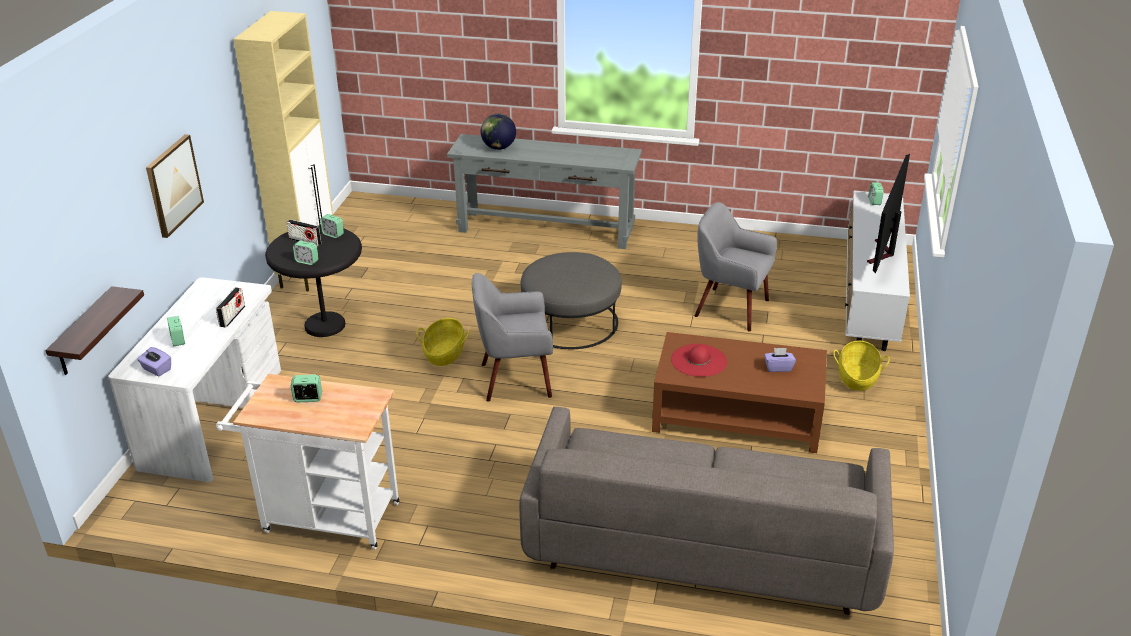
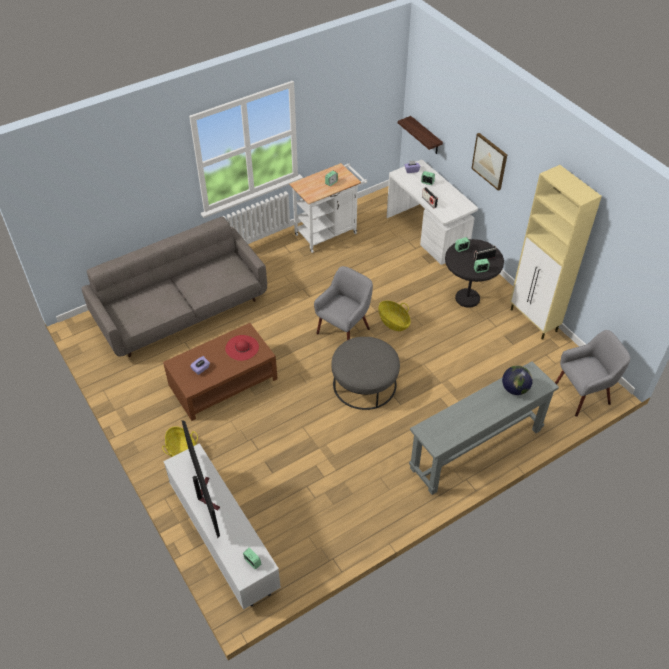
camera: 135 degrees right, 15 degrees up
(730, 308) = (295, 459): grey armchair -> grey armchair (583, 394)

